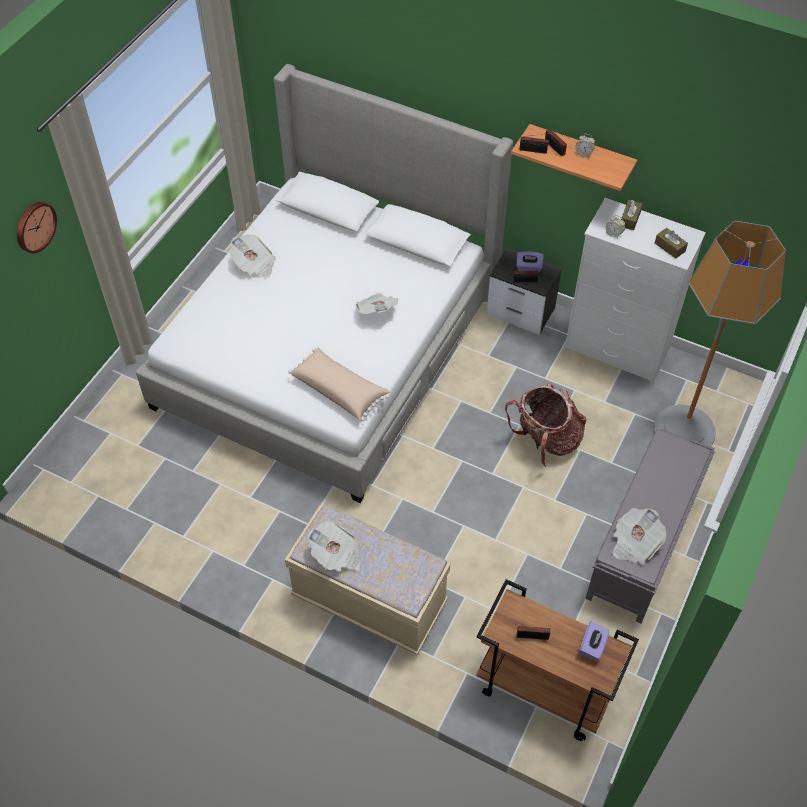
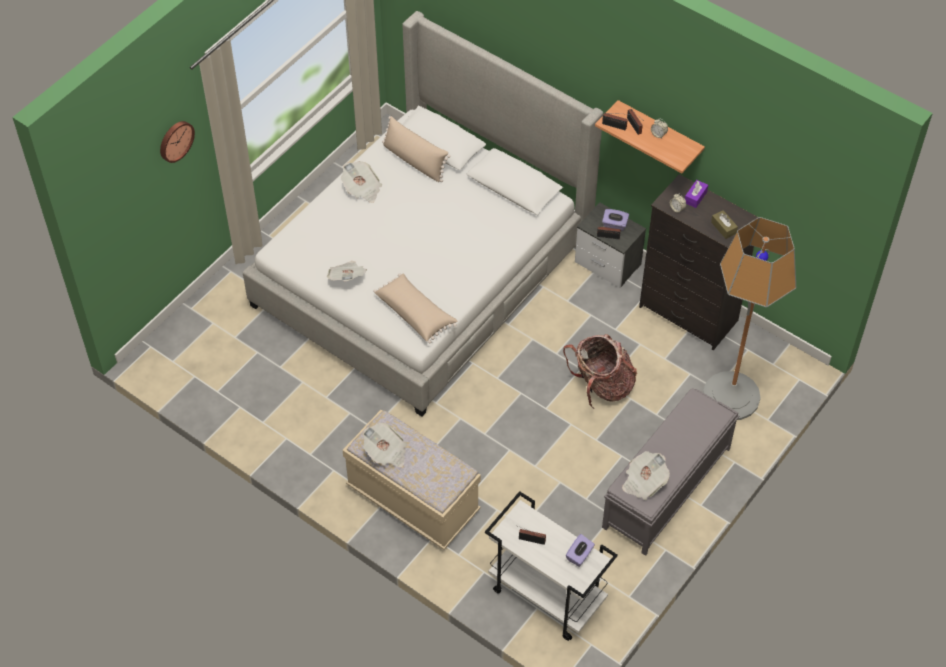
camera: 10 degrees right, 0 degrees up
(305, 228) = (414, 161): none -> beige pillow
(376, 311) = (463, 247): newspaper -> newspaper (347, 278)
(542, 689) = (545, 595): brown cart -> white cart
(616, 352) = (688, 314): white dresser -> black dresser
(630, 219) = (695, 197): brown tissue box -> purple tissue box

